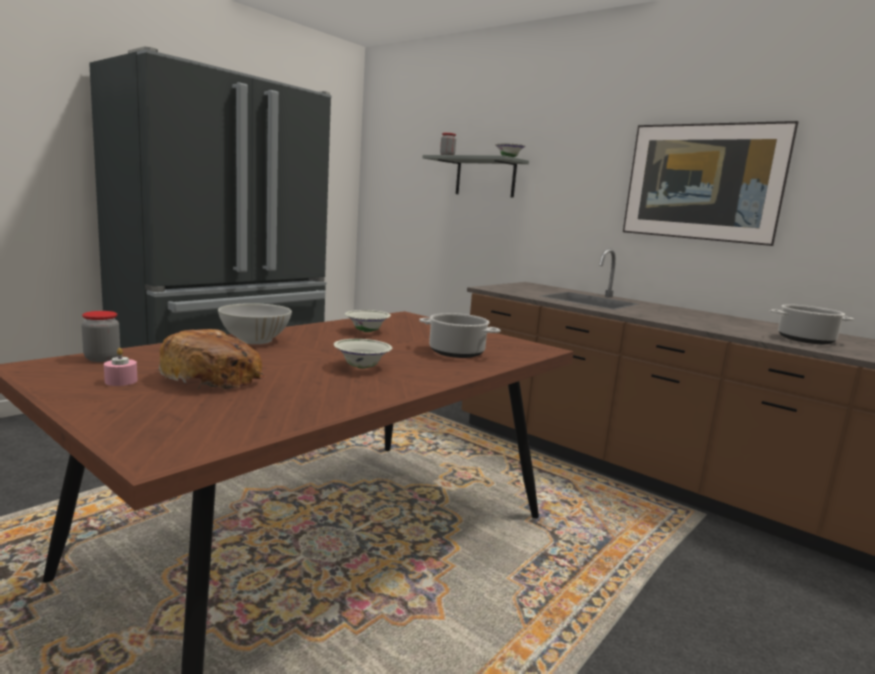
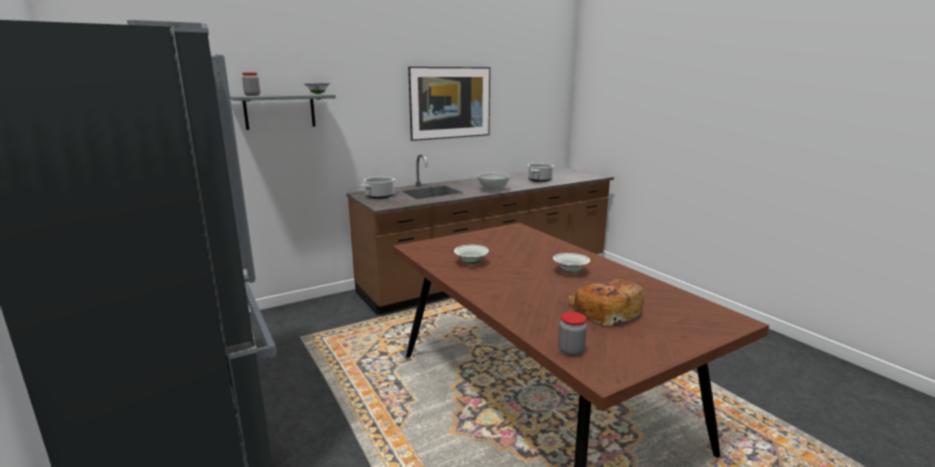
camera: 70 degrees left, 5 degrees up
(121, 381) = (627, 339): pink candle -> none
(255, 340) = (502, 298): white bowl -> white bowl (493, 190)
(457, 352) = (529, 246): cooking pot -> cooking pot (379, 196)

